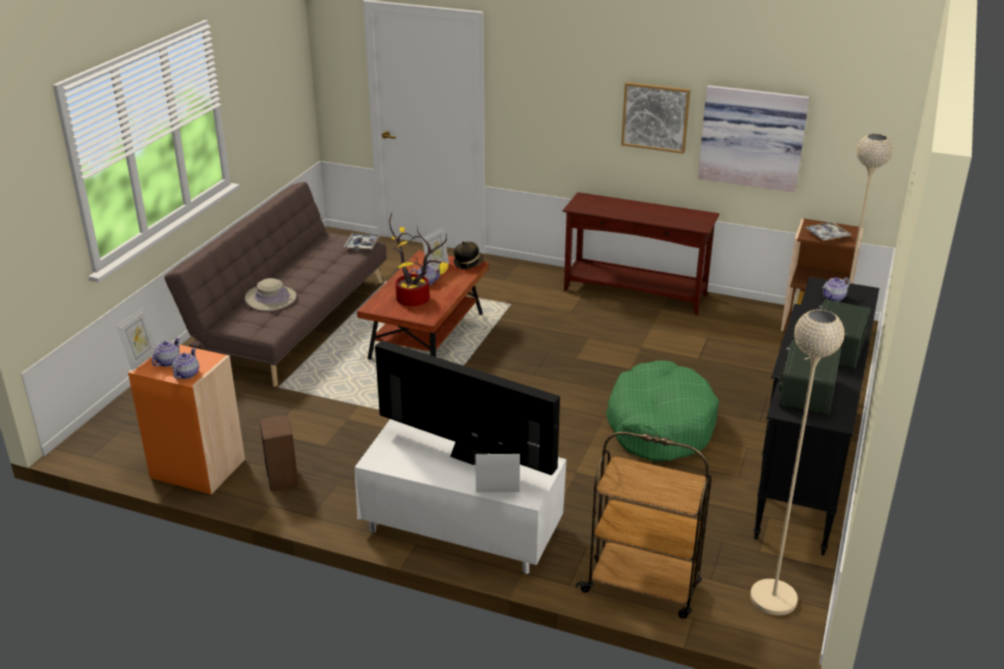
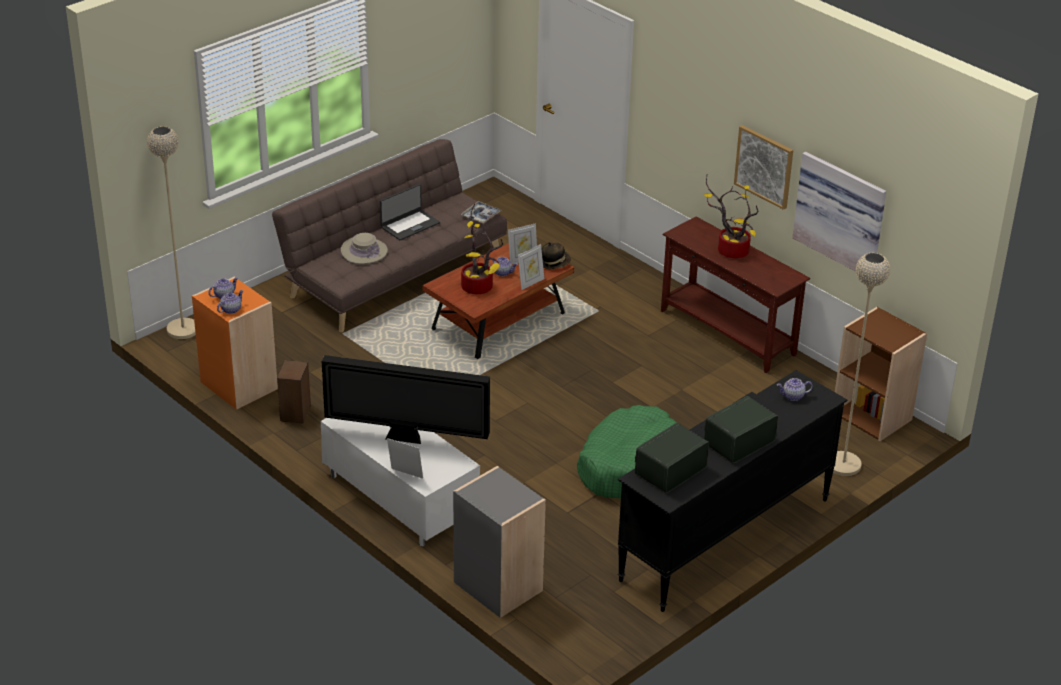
camera: 25 degrees right, 5 degrees up
(142, 360) = (207, 287): picture frame -> picture frame (530, 283)
(299, 267) = (409, 225): none -> laptop
(466, 456) = (406, 438): television -> television turned 135 degrees clockwise
(633, 209) = (730, 251): none -> potted plant
(642, 589) = (496, 586): brown cart -> grey bookcase
(773, 599) = (589, 628): beige floor lamp -> beige floor lamp (182, 330)
(827, 235) = (879, 332): tray -> none

